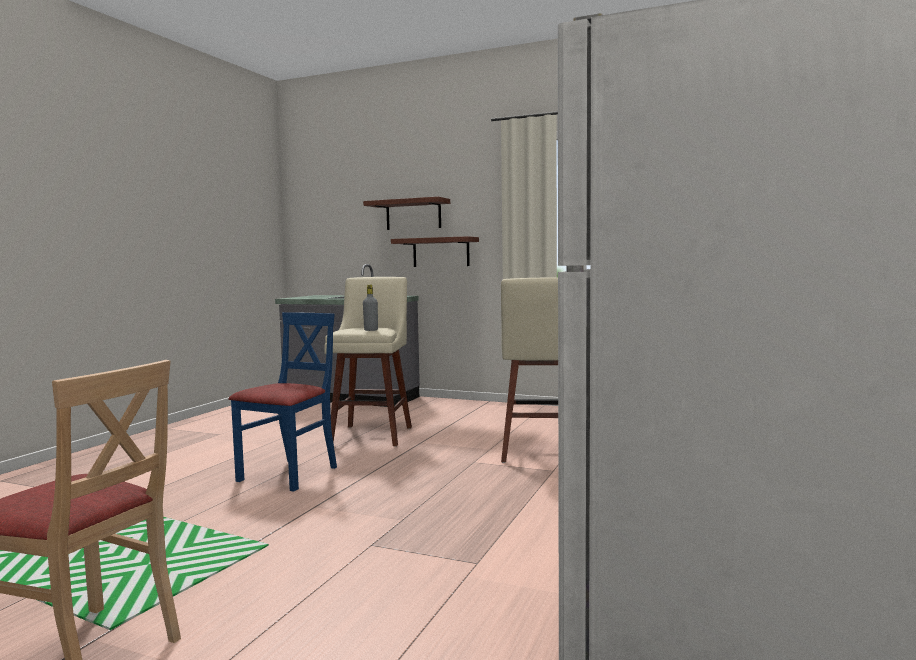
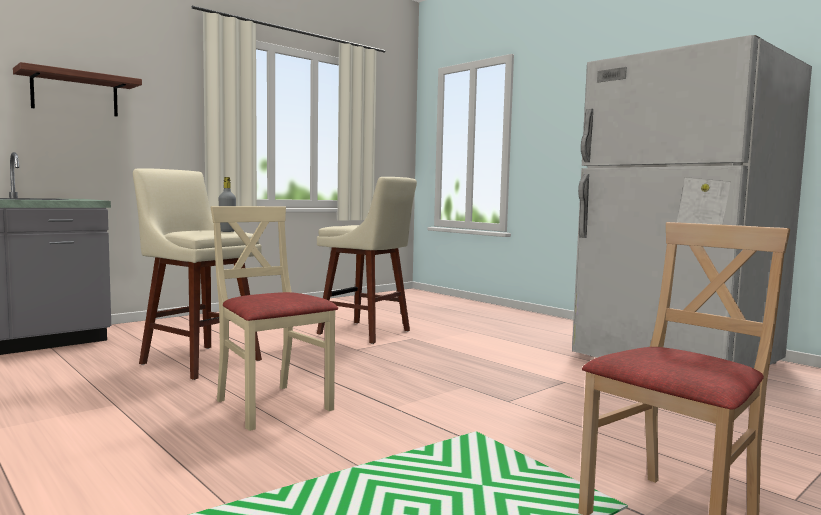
camera: 65 degrees left, 0 degrees up
(289, 474) = (272, 405): blue chair -> beige chair
(441, 252) = (117, 146): shelf -> none

